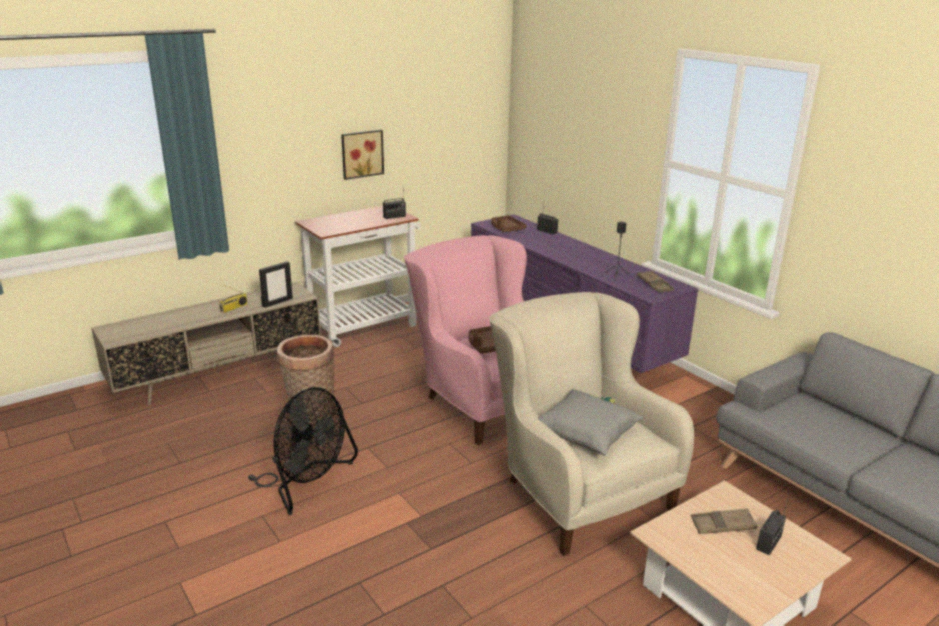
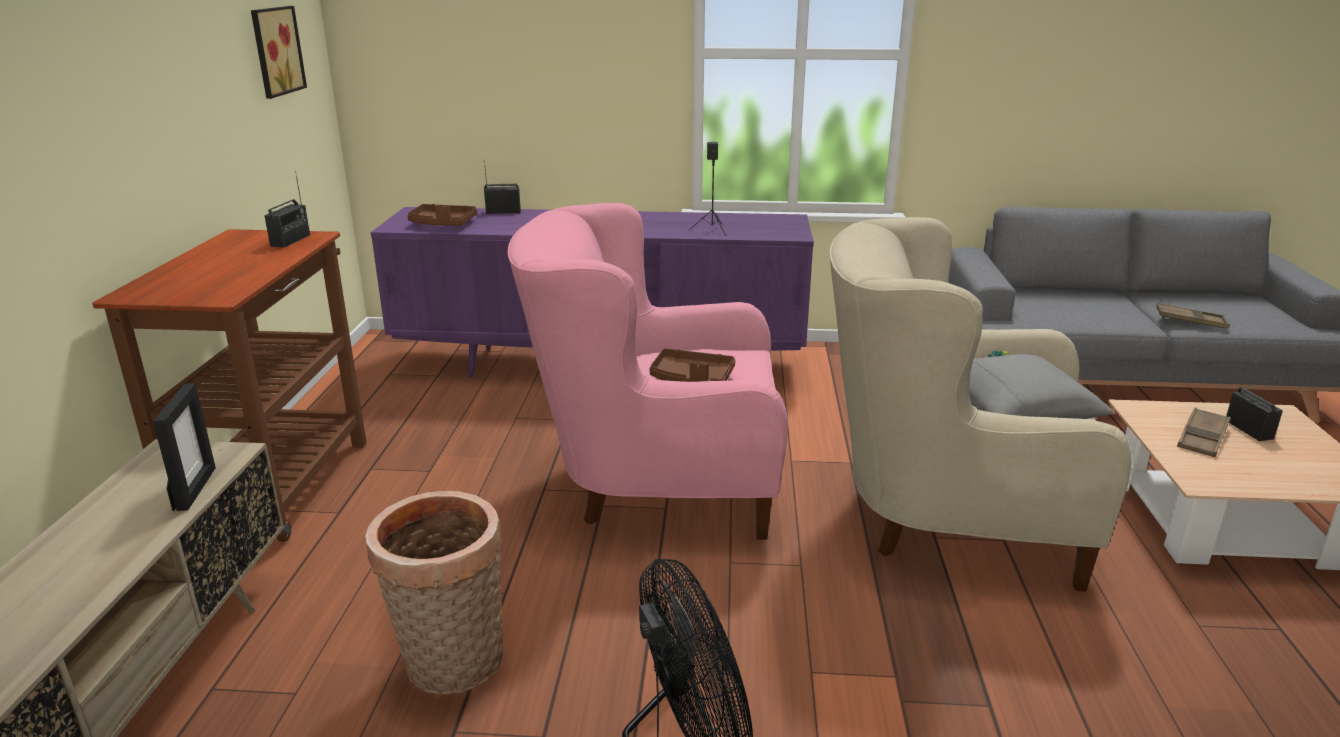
camera: 50 degrees left, 0 degrees up
(234, 308) = (107, 547): radio -> none
(361, 153) = (163, 125): picture -> picture (274, 51)
(364, 327) = (279, 486): white cart -> brown cart
(654, 284) = (765, 224): brown tray -> brown tray (1190, 321)

